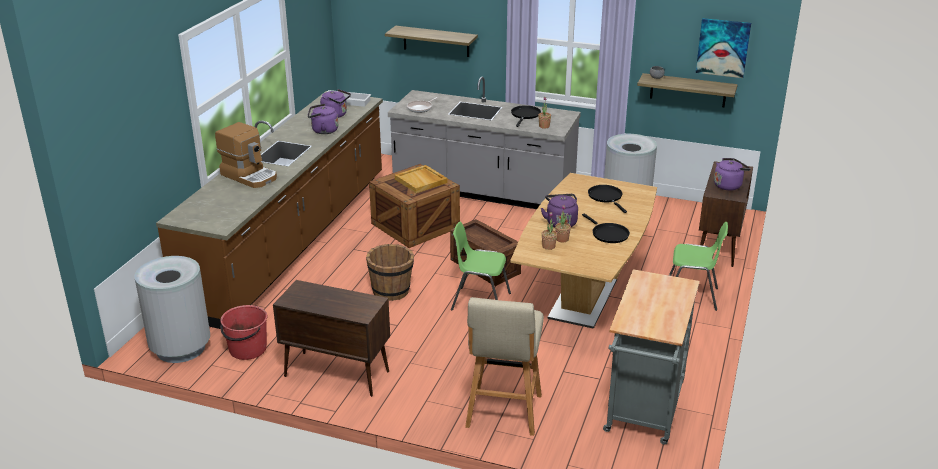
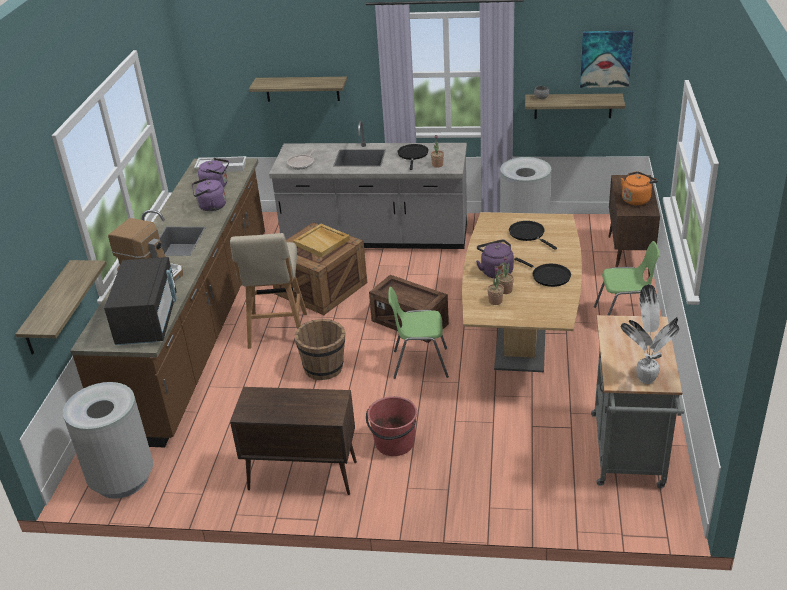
camera: 10 degrees left, 5 degrees up
(145, 183) = (48, 309): none -> shelf
(230, 211) = (148, 321): none -> black microwave
(247, 349) = (196, 466): red bucket -> red bucket (394, 443)
(503, 413) = (491, 486): beige stool -> beige stool (277, 332)
(653, 326) = (646, 378): none -> potted plant
(728, 185) = (636, 199): purple kettle -> orange kettle

